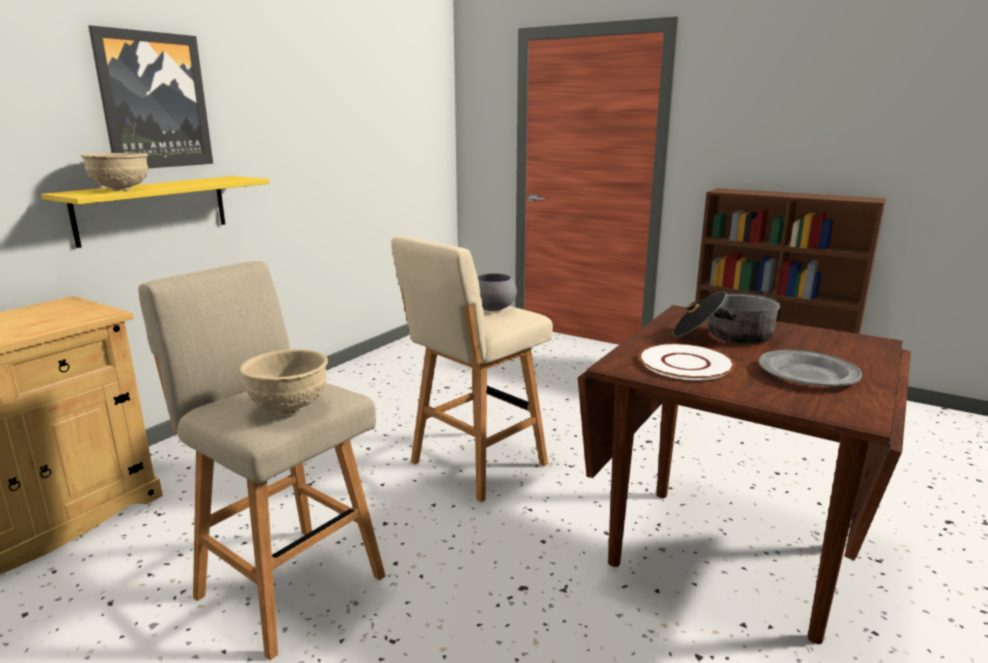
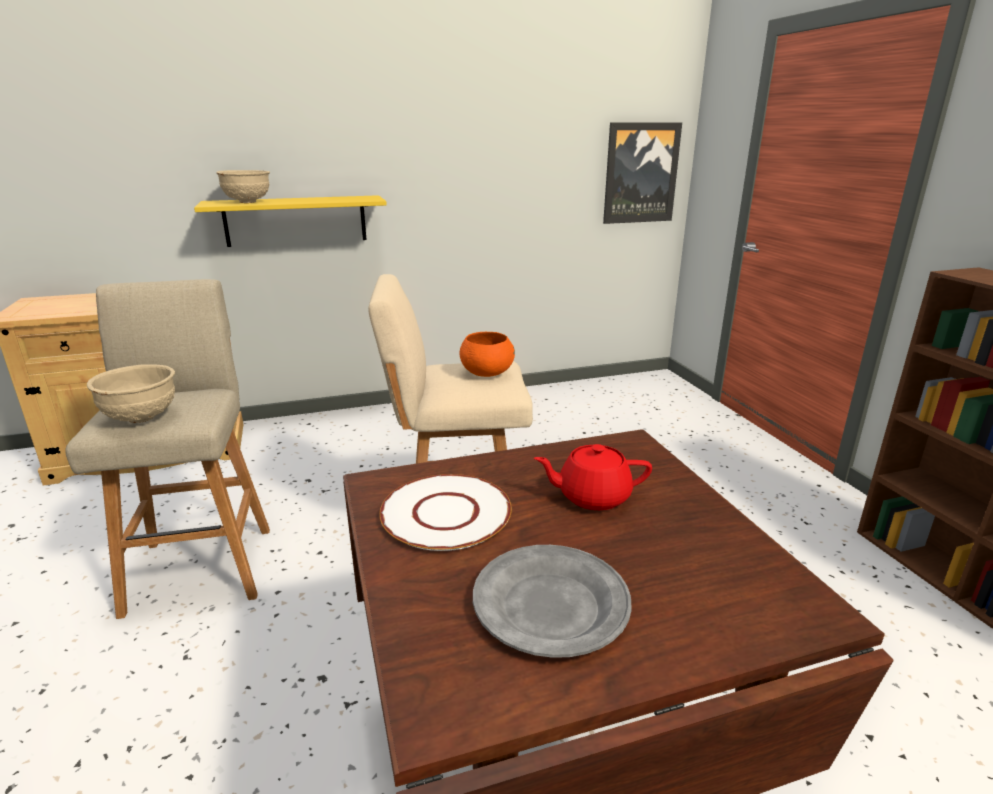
camera: 40 degrees right, 5 degrees up
(154, 101) = (302, 124): picture -> picture (640, 173)
(493, 309) = (486, 373): grey bowl -> orange bowl
(724, 335) = (592, 496): cooking pot -> red teapot

